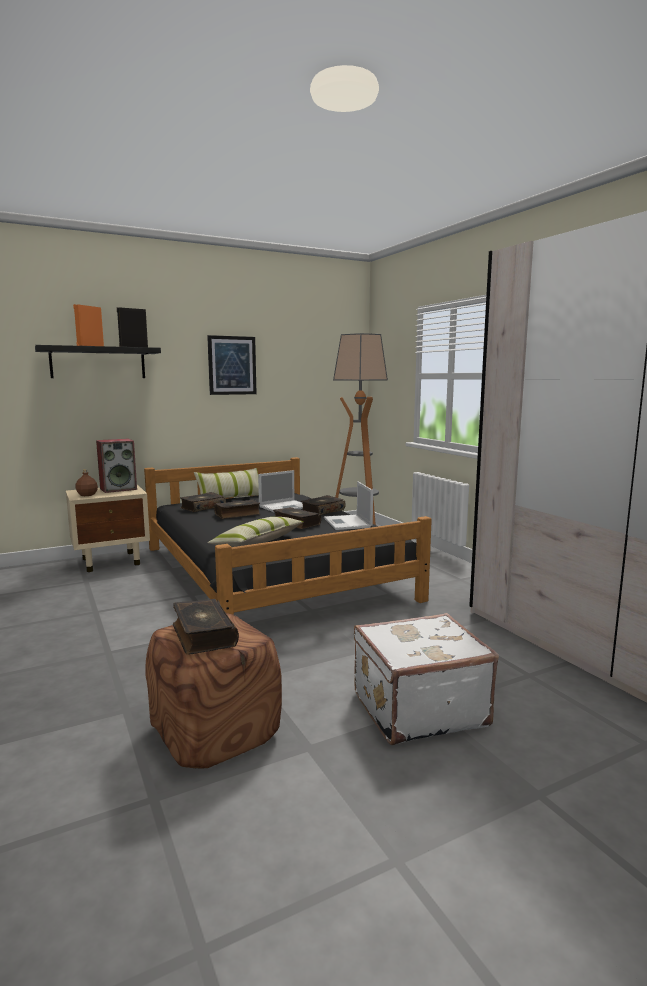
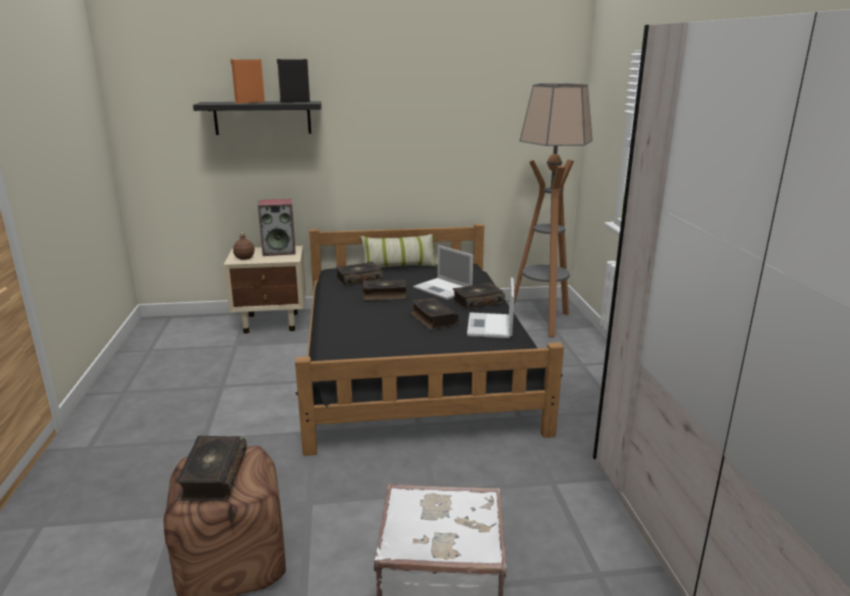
camera: 20 degrees right, 10 degrees up
(232, 365) = (409, 117): picture -> none
(258, 542) = (371, 344): pillow -> none
(285, 507) = (443, 289): laptop -> laptop turned 60 degrees clockwise

